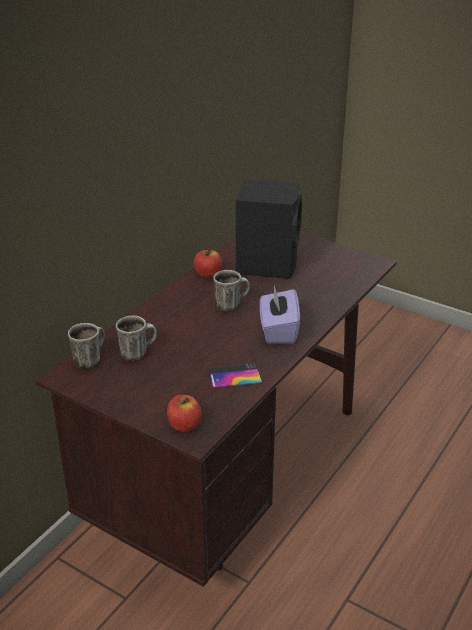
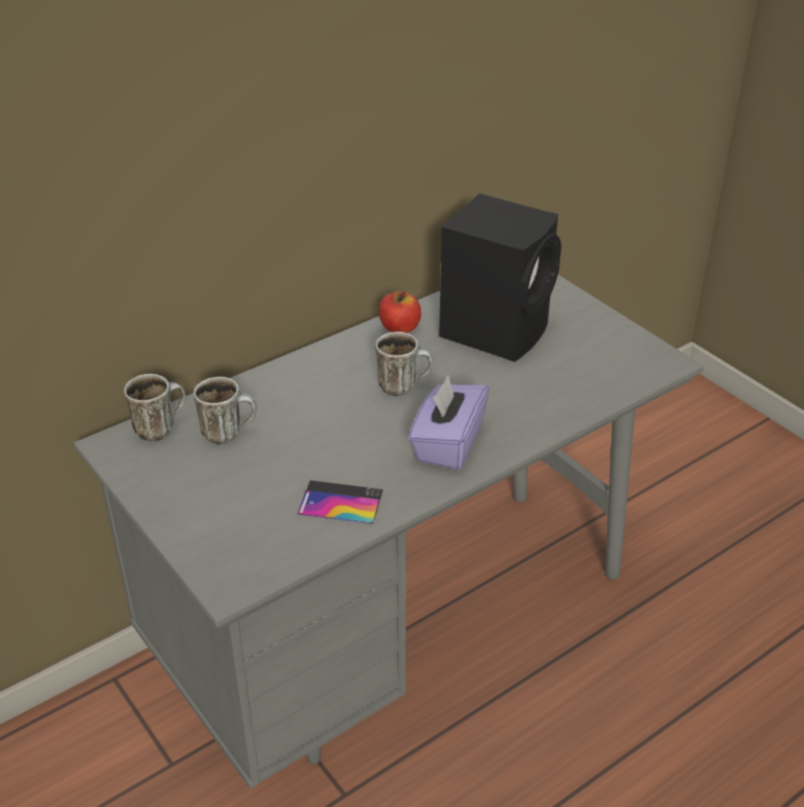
camera: 20 degrees right, 5 degrees up
(184, 425) = (225, 562): apple -> none
(235, 475) = (401, 627): brown desk -> grey desk

